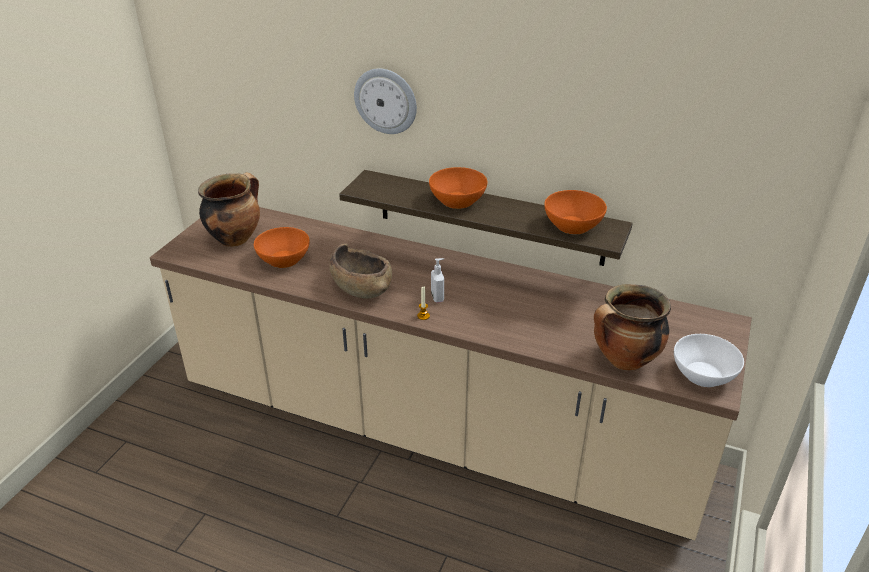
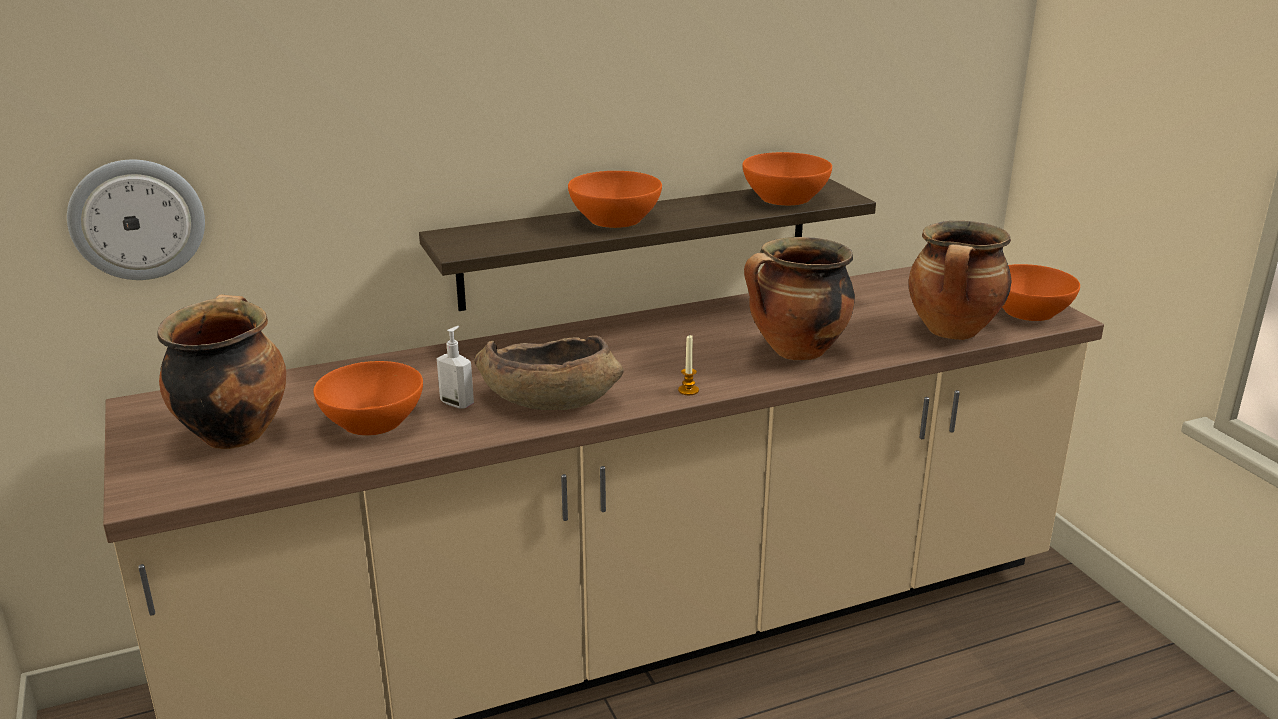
camera: 45 degrees left, 10 degrees down
(386, 101) = (456, 91): wall clock -> wall clock (137, 219)
(438, 297) = (668, 367): soap dispenser -> soap dispenser (457, 403)
(513, 324) = (796, 352): none -> cooking pot
(703, 374) = (1028, 311): white bowl -> orange bowl

